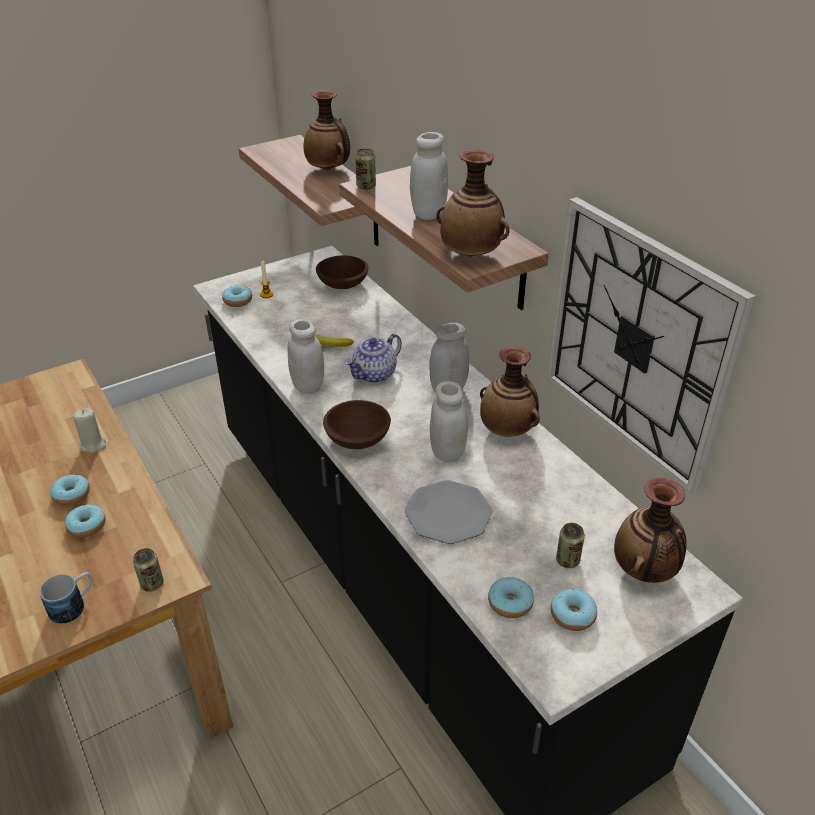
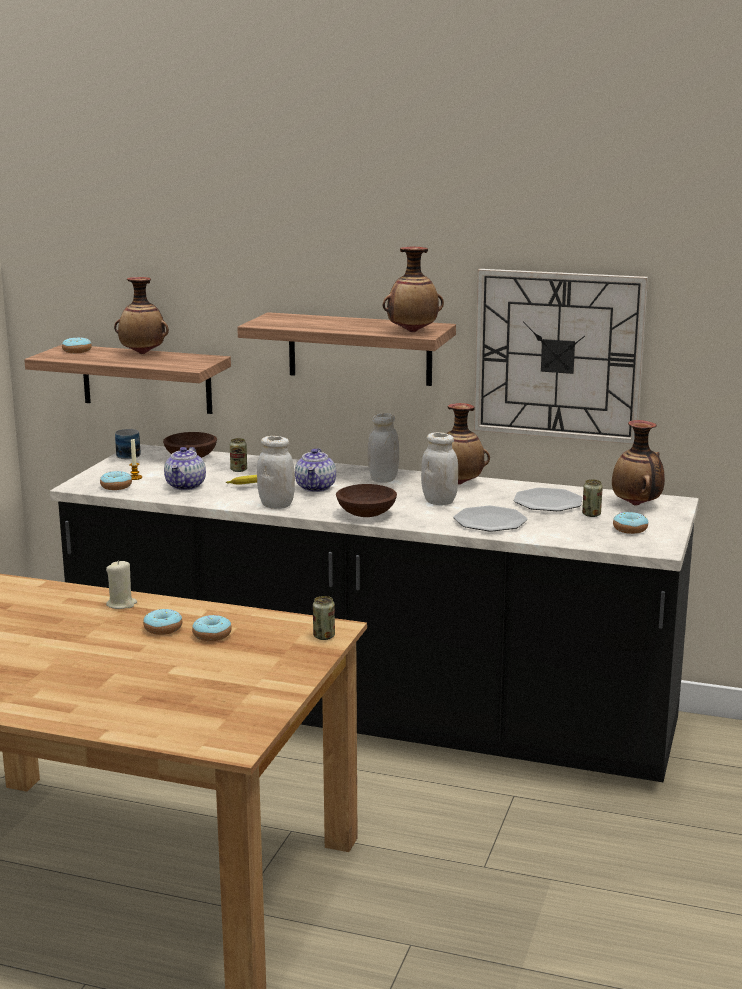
camera: 40 degrees left, 20 degrees down
(74, 605) = (286, 664): mug -> mug (129, 454)
(284, 323) = (186, 486): none -> teapot
(366, 186) = (262, 323): can -> can (238, 470)
(428, 213) = (340, 325): white jar -> none
(510, 603) = (590, 536): donut -> donut (77, 351)
(551, 511) = (548, 502): none -> plate

